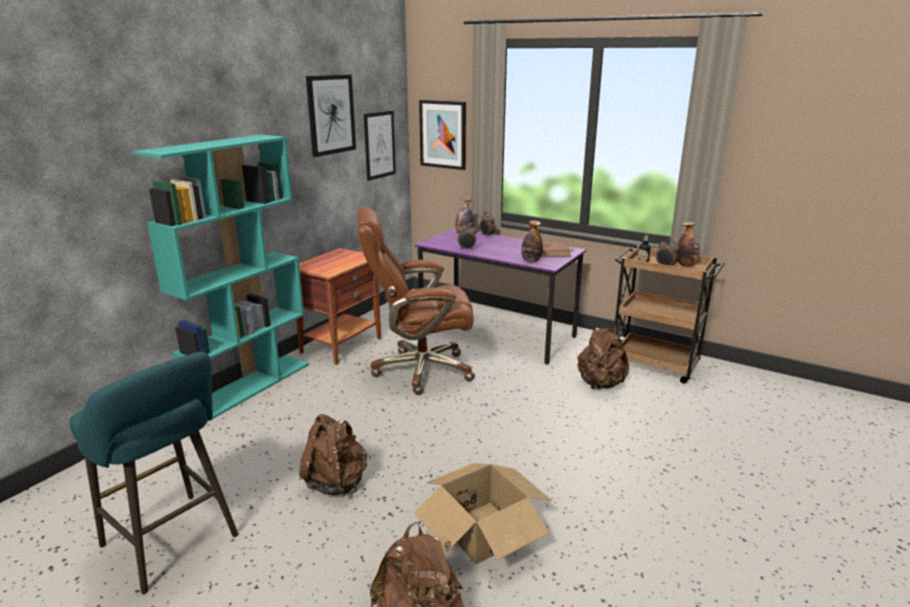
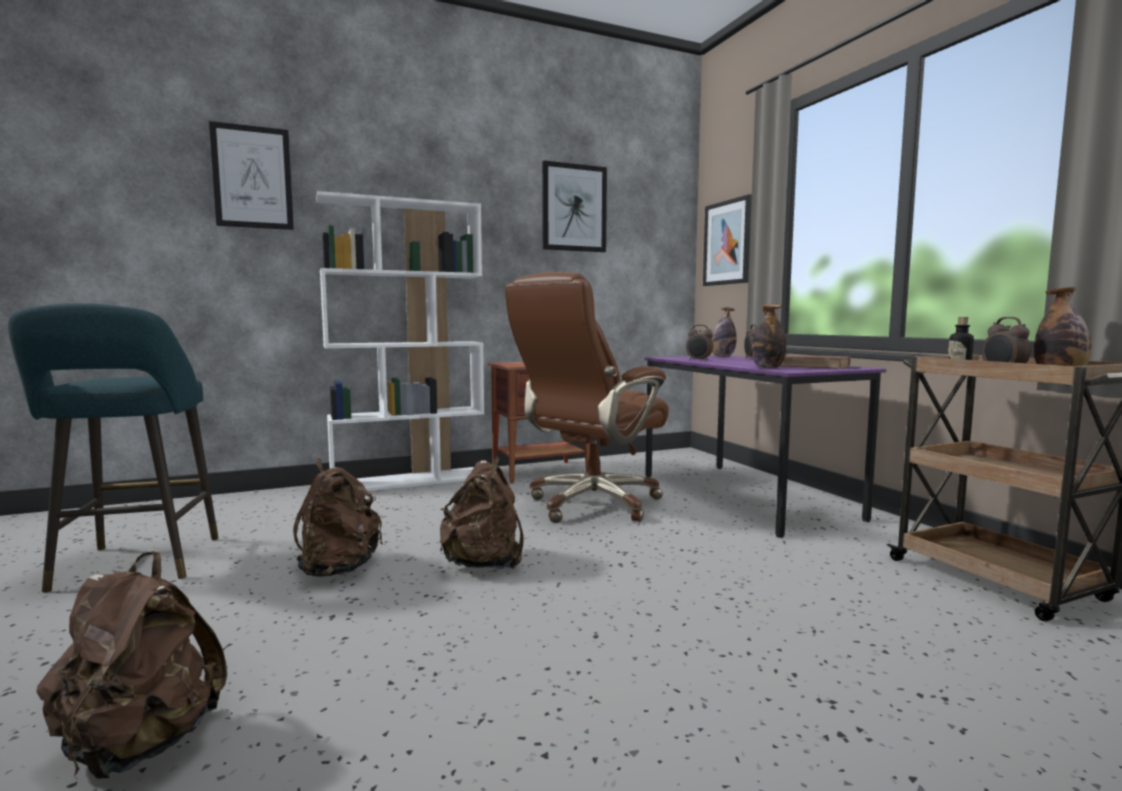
camera: 35 degrees right, 15 degrees down
(250, 385) = (409, 480): turquoise bookcase -> white bookcase
(379, 145) = (646, 255): picture -> picture (252, 177)
(419, 370) = (590, 505): brown office chair -> brown office chair turned 75 degrees counterclockwise
(483, 531) = (394, 683): cardboard box -> none
(600, 384) = (846, 578): brown backpack -> brown backpack (484, 564)

